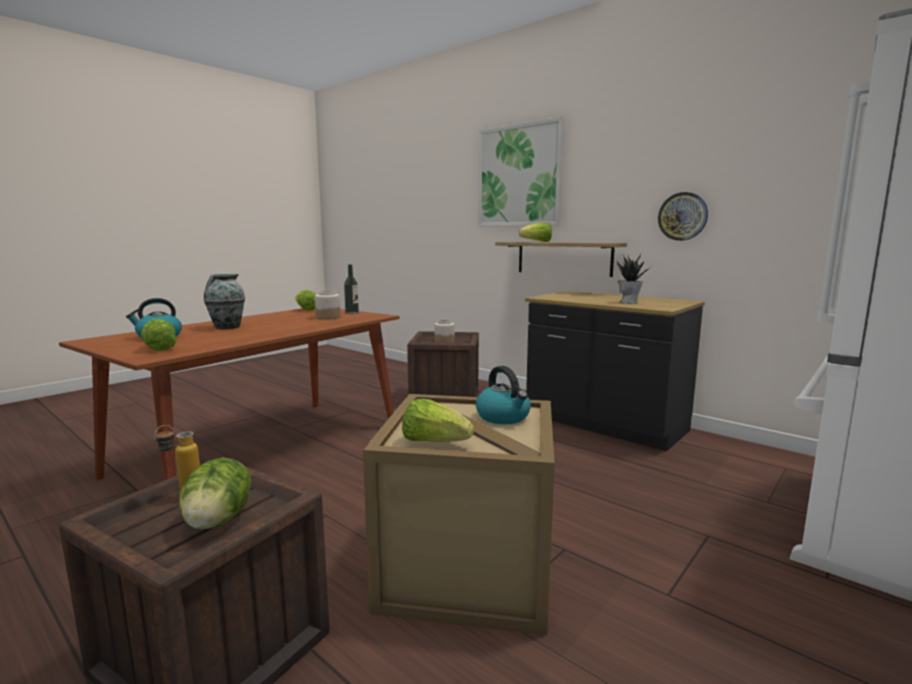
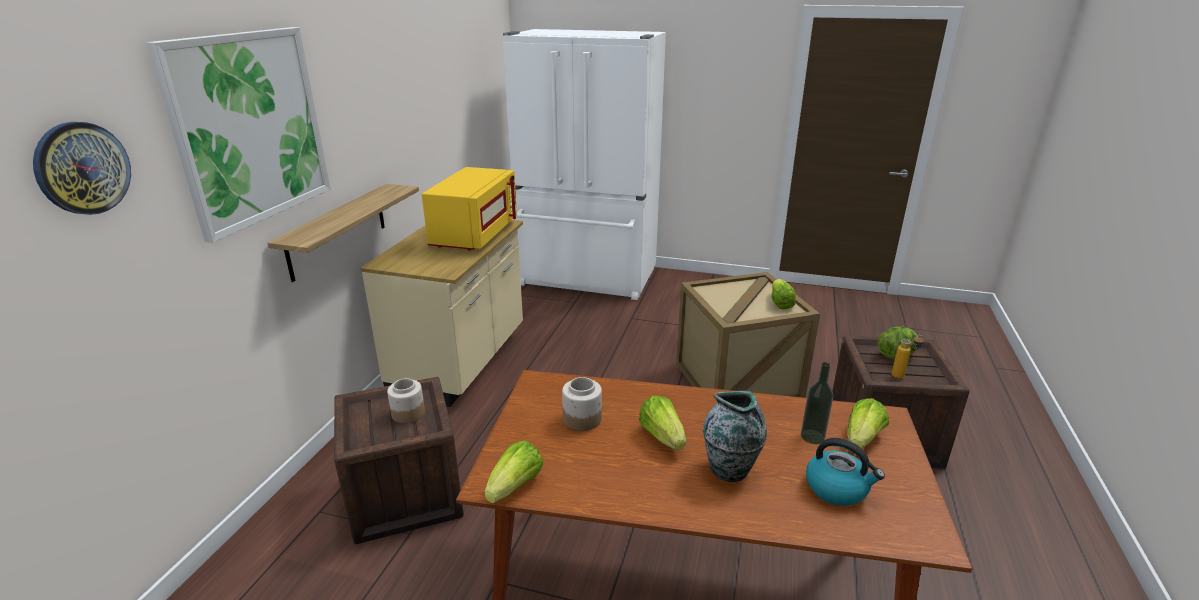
camera: 115 degrees left, 15 degrees up
(352, 313) = (526, 416): bottle -> bottle (812, 436)
(503, 417) = (720, 293): kettle -> none
(537, 242) = (341, 220): lettuce -> lettuce (662, 436)
(604, 425) = (462, 362): black counter -> beige counter
(628, 302) = (474, 234): potted plant -> yellow microwave
(682, 216) = (413, 141): wall clock -> wall clock (82, 168)

